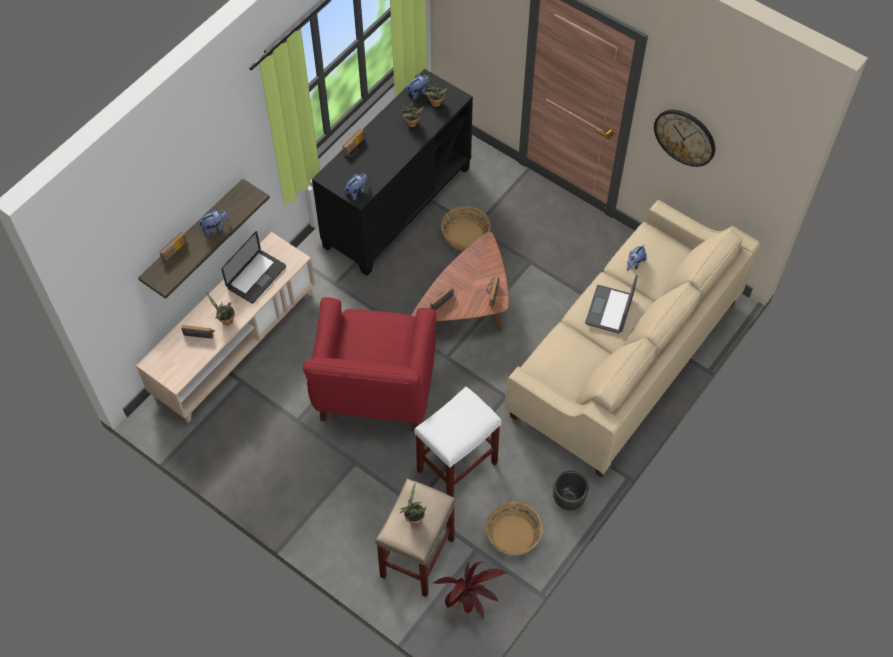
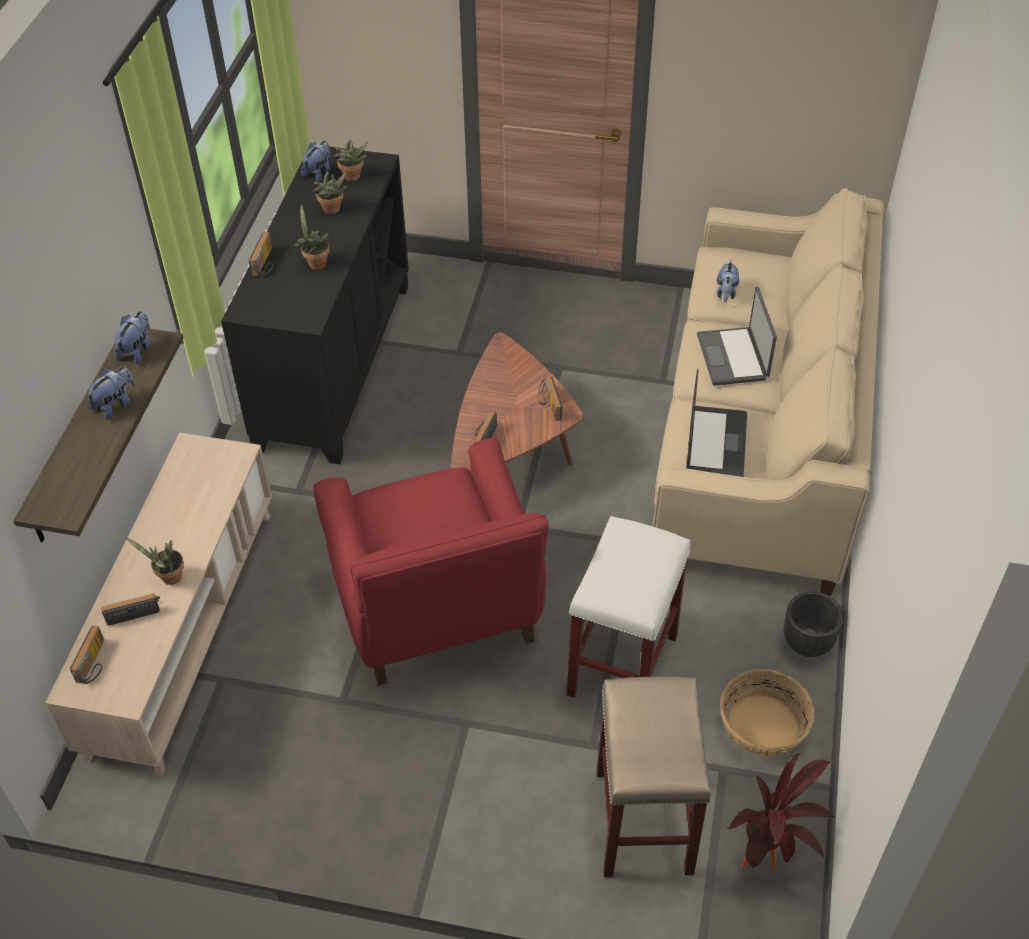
camera: 25 degrees left, 10 degrees down
(176, 253) = (65, 462): radio -> radio (94, 663)
(256, 277) = (188, 500): laptop -> laptop (716, 444)
(357, 191) = (300, 314): plush toy -> plush toy (137, 350)
(413, 517) = (653, 732): potted plant -> potted plant (315, 263)
(465, 235) = (452, 366): basket -> none
(685, 137) = (739, 81): wall clock -> none

